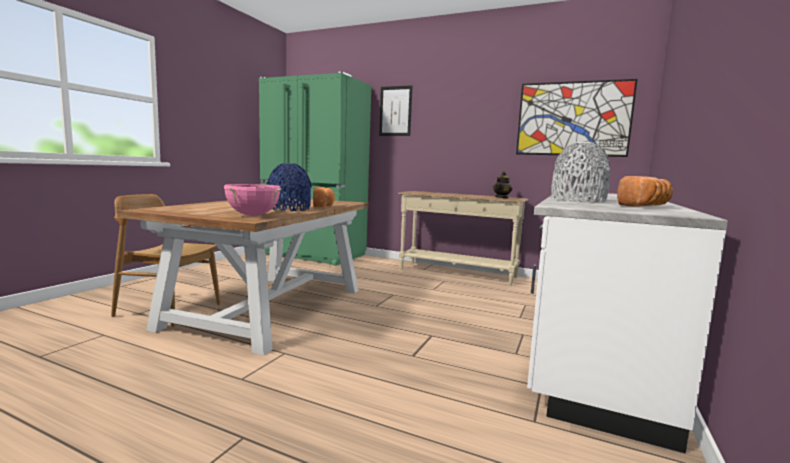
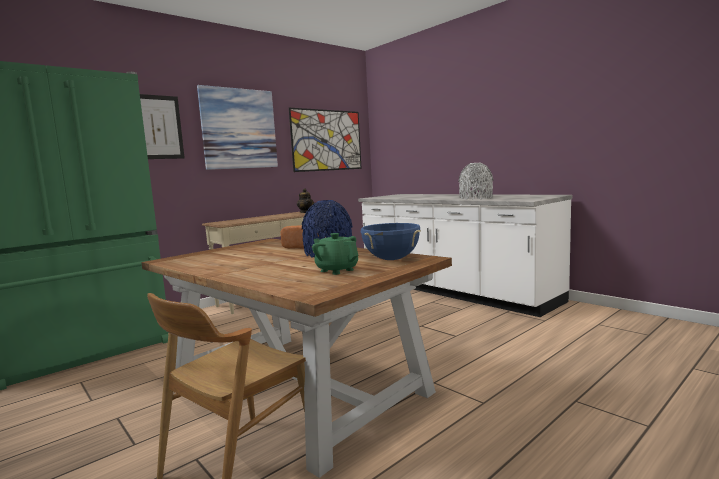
camera: 65 degrees left, 0 degrees up
(217, 210) = (336, 270): none -> green teapot
(253, 215) = (391, 259): pink cooking pot -> blue cooking pot
(461, 109) = (239, 129): none -> picture
(645, 206) = (511, 196): bread -> none

